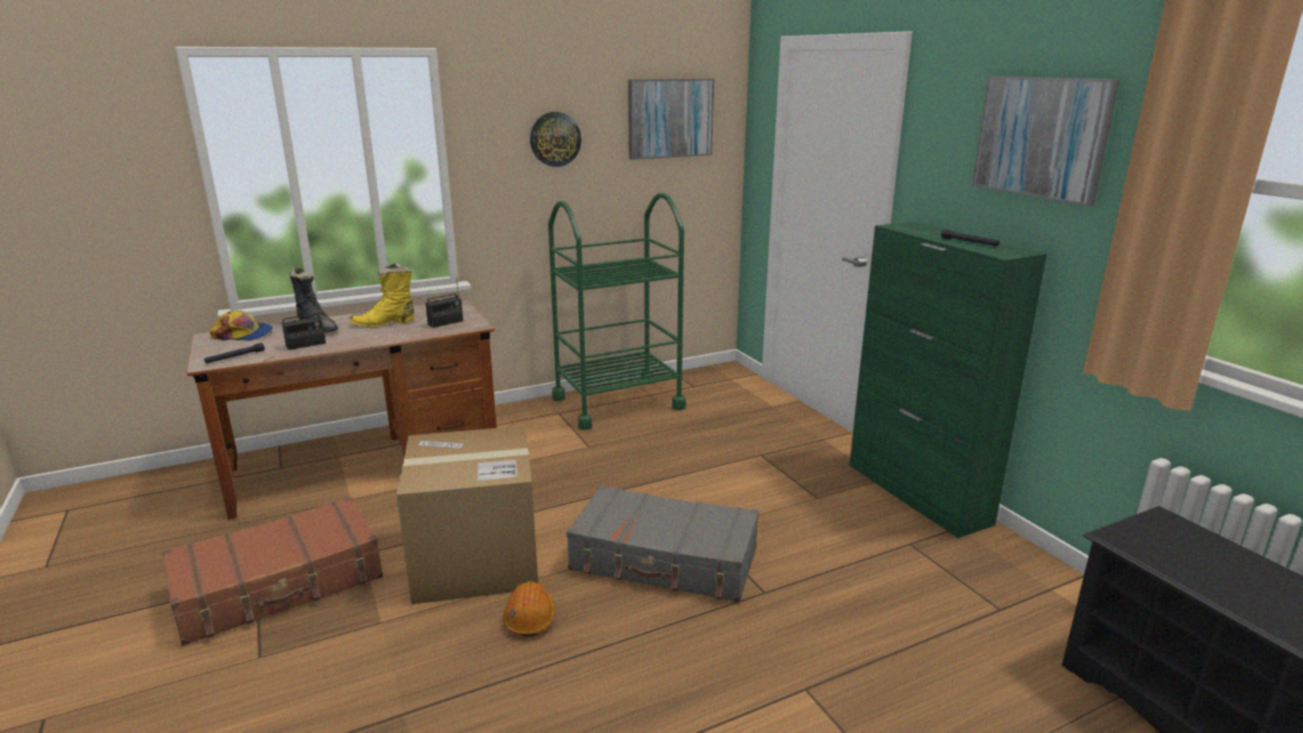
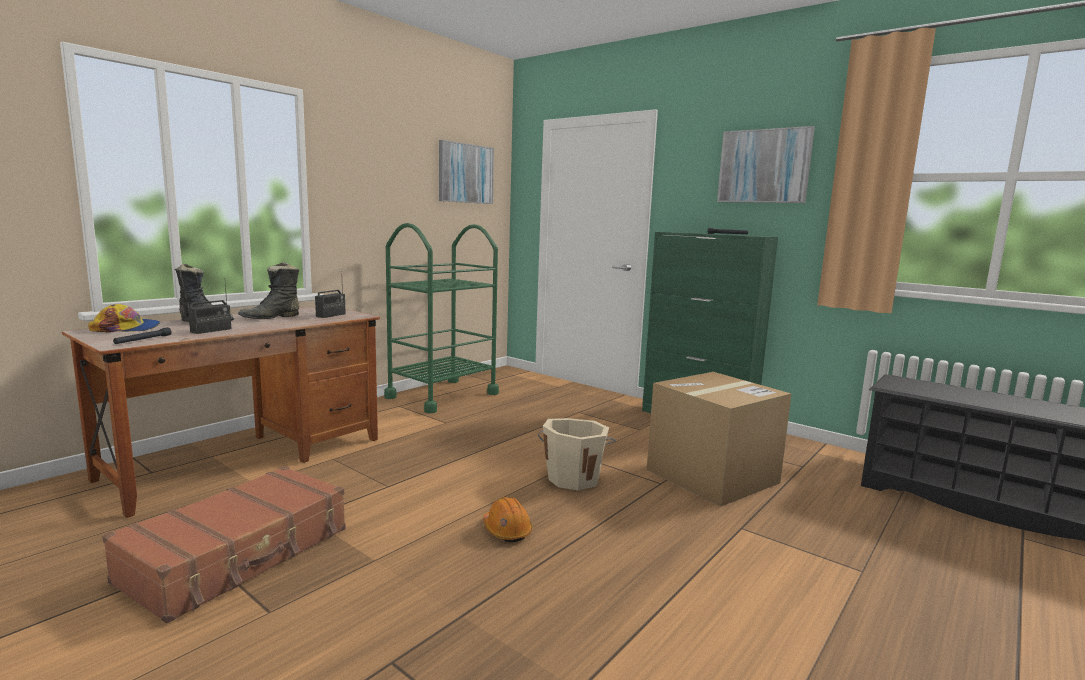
camera: 25 degrees left, 10 degrees down
(384, 323) = (271, 317): yellow boot -> black boot
(476, 560) = (422, 503): cardboard box -> cardboard box (712, 476)
(555, 139) = (389, 178): wall clock -> none
(664, 560) = (574, 478): grey suitcase -> beige bucket

